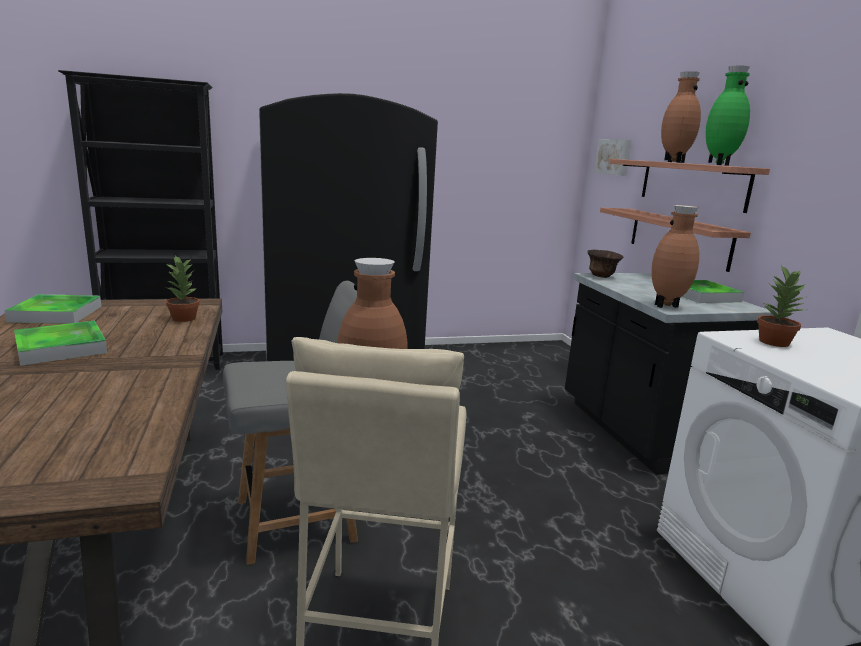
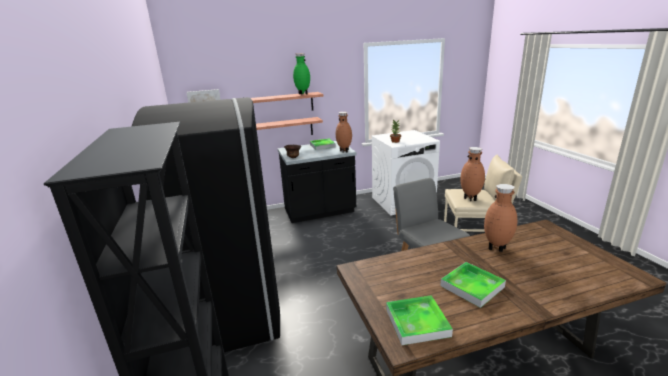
camera: 90 degrees left, 5 degrees up
(184, 318) = (391, 264): potted plant -> none
(673, 162) = (279, 97): brown vase -> brown vase (497, 249)

